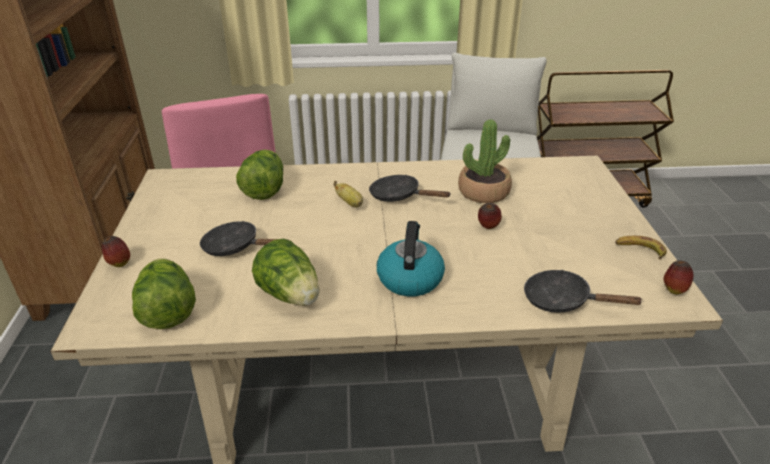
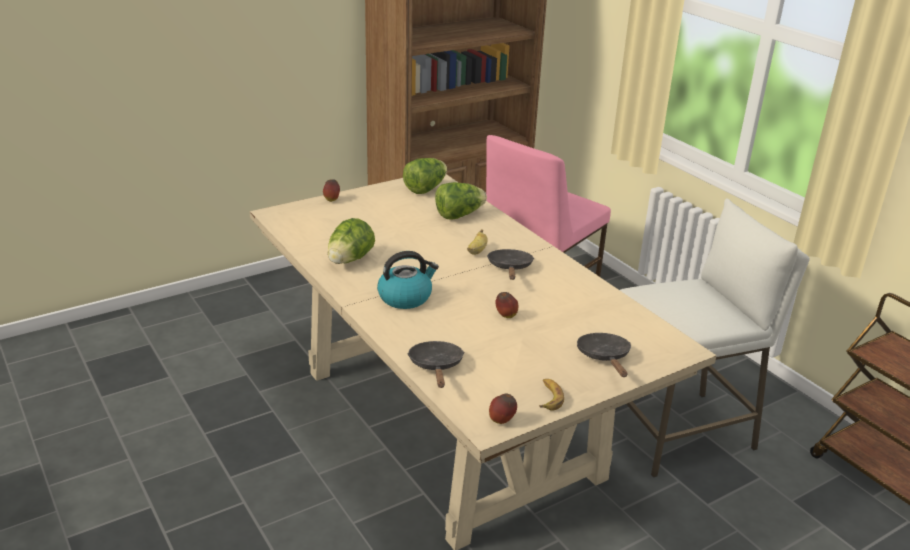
camera: 60 degrees right, 5 degrees down
(168, 311) = (303, 229): lettuce -> lettuce (425, 189)
(236, 247) = (381, 228): black frying pan -> black frying pan (604, 357)
(483, 192) = (561, 304): potted plant -> none

